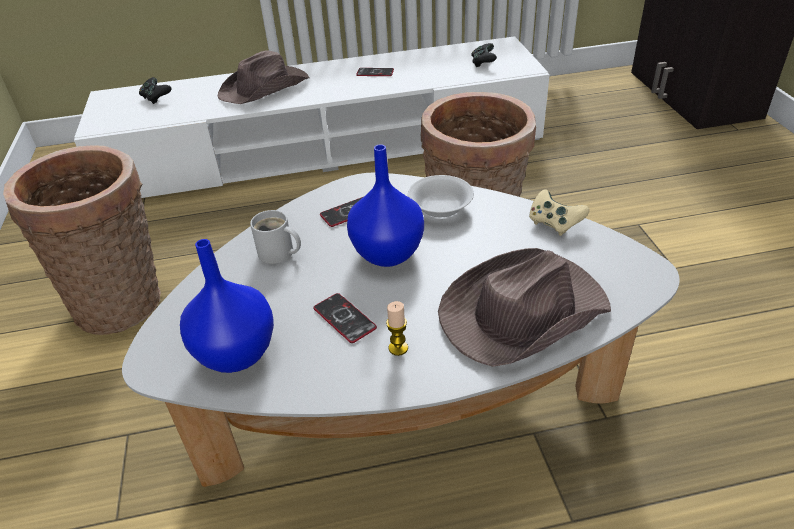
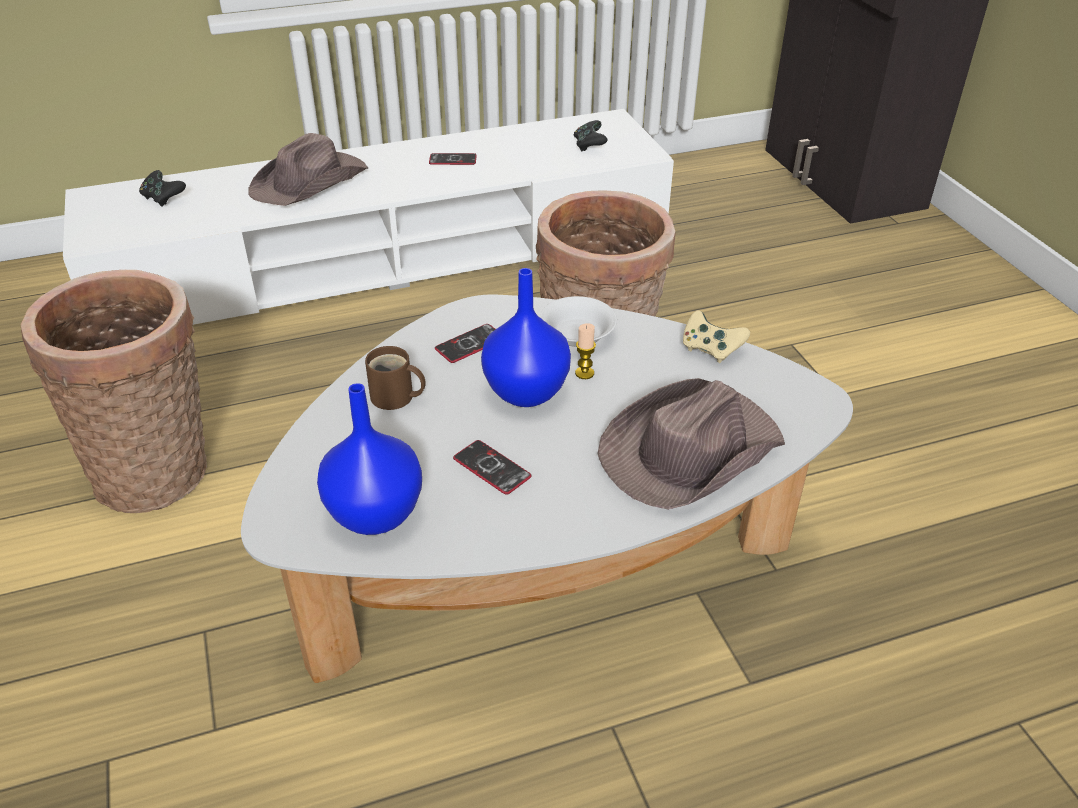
camera: 10 degrees left, 0 degrees up
(278, 254) = (395, 398): white mug -> brown mug
(398, 348) = (559, 497): candle -> candle (584, 373)

